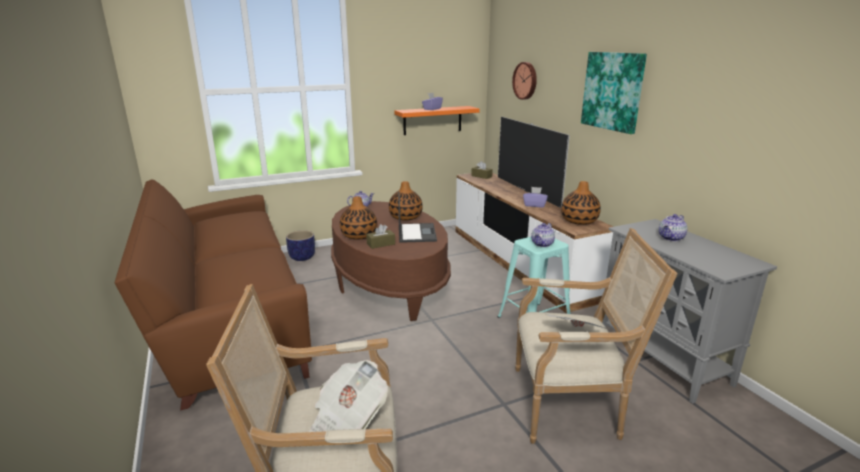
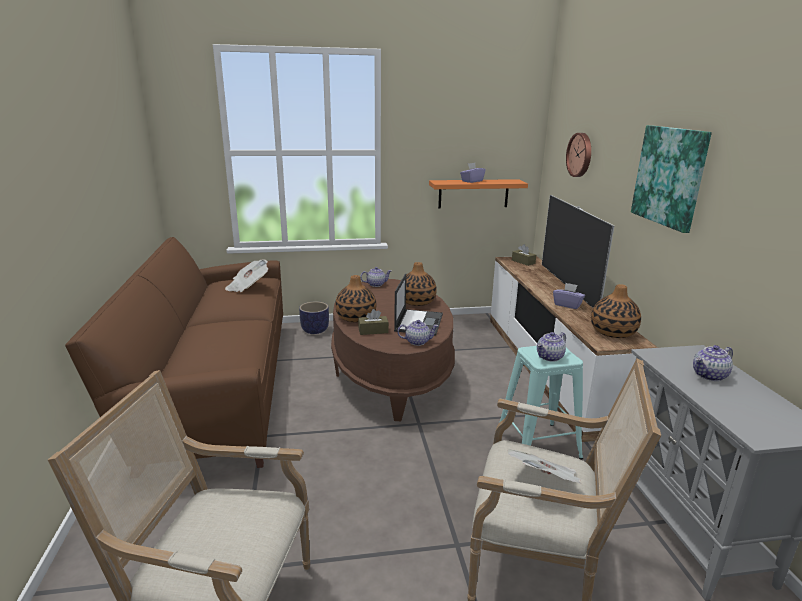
camera: 15 degrees right, 0 degrees up
(347, 419) = (233, 535): newspaper -> newspaper (248, 287)
(424, 248) = (417, 341): none -> teapot

